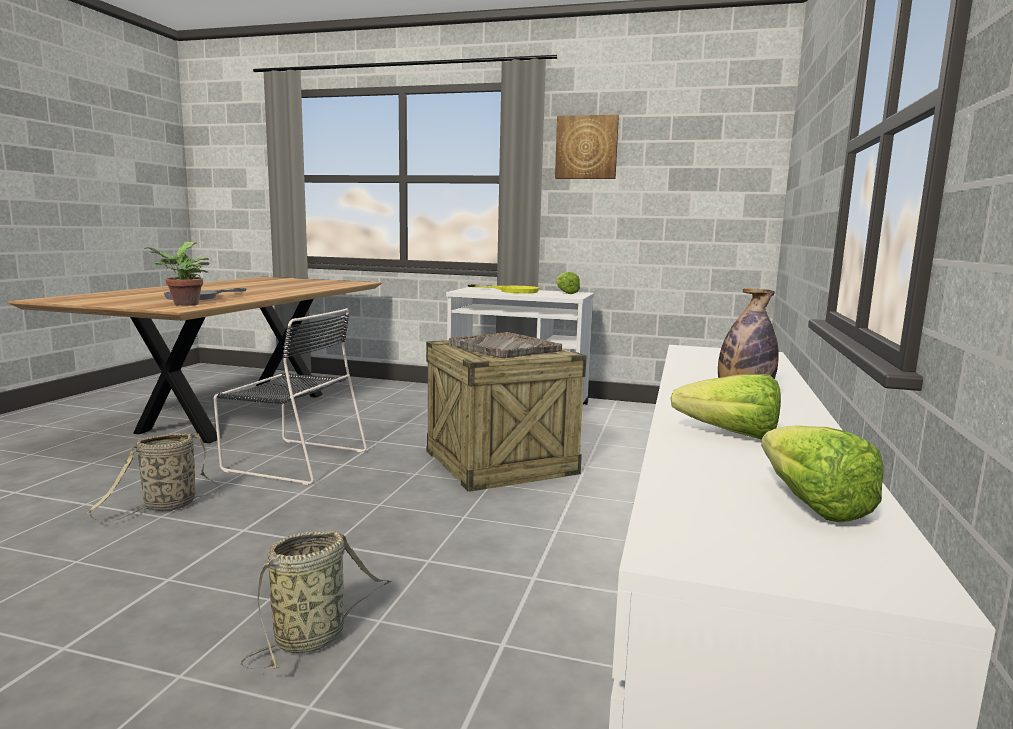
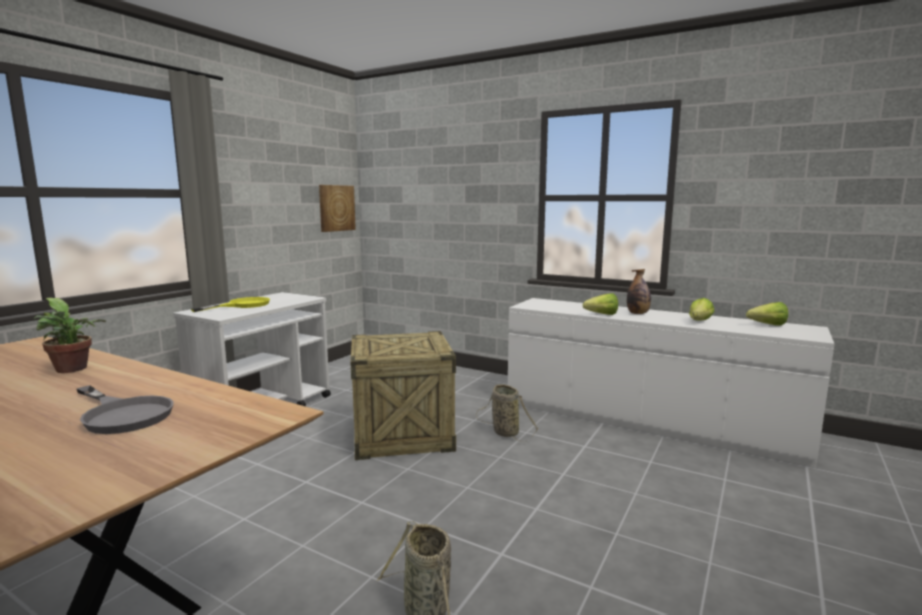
camera: 75 degrees left, 0 degrees up
(183, 304) = (231, 415): potted plant -> potted plant (73, 370)
(292, 460) = (327, 533): black chair -> none
(314, 636) = (656, 515): basket -> basket (504, 432)
(504, 348) = (401, 344): grey tray -> none
(565, 293) = (277, 296): lettuce -> lettuce (598, 315)
(586, 147) = (243, 165): picture -> picture (336, 208)

